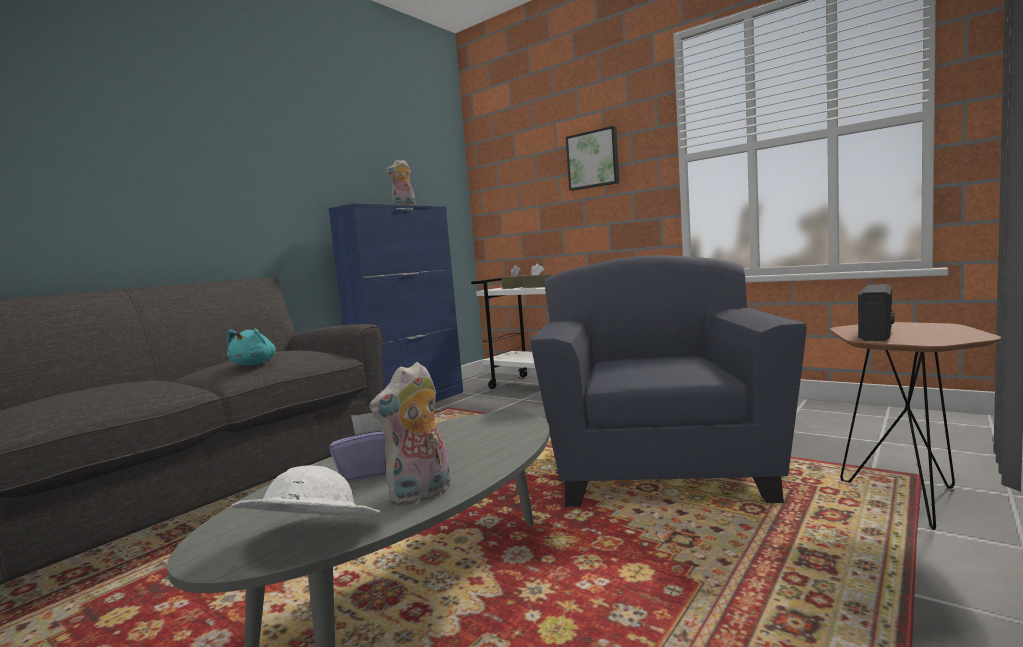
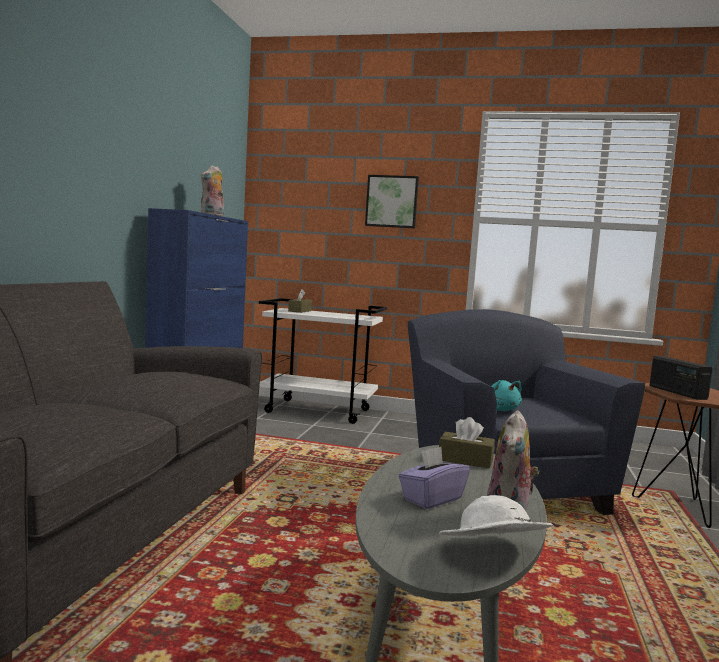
camera: 25 degrees left, 0 degrees up
(255, 364) = (172, 388): turquoise plush toy -> turquoise plush toy (500, 410)
(537, 286) = (327, 314): brown tissue box -> brown tissue box (465, 460)
(876, 333) = (677, 392): radio -> radio turned 150 degrees clockwise

